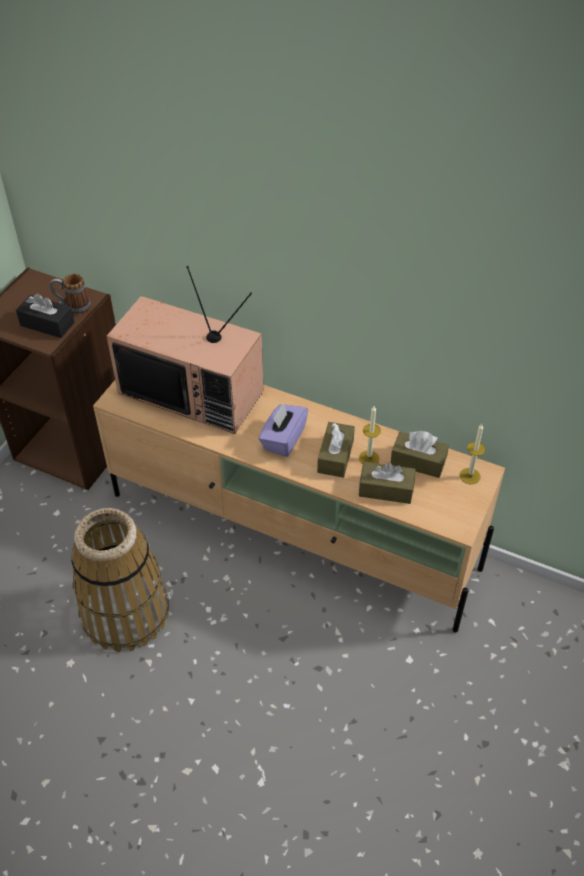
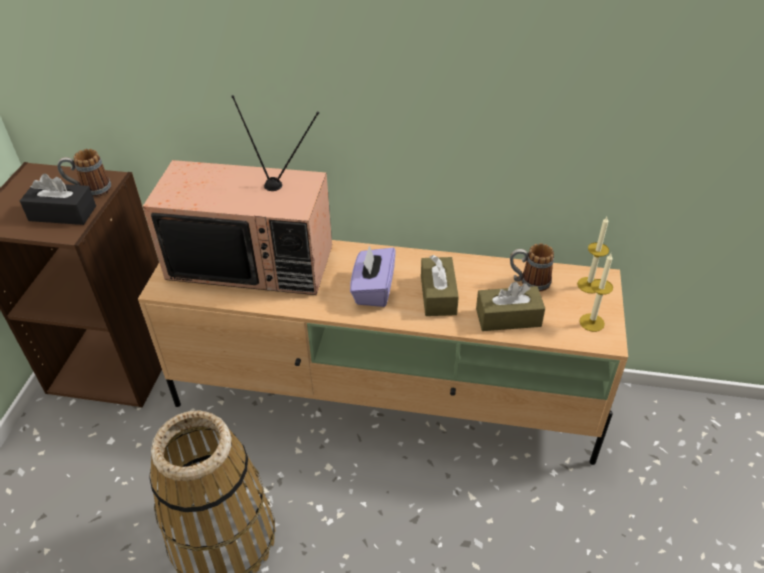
camera: 15 degrees left, 5 degrees down
(369, 458) = (475, 289): candle -> candle (591, 322)
(418, 461) = (528, 282): brown tissue box -> mug

